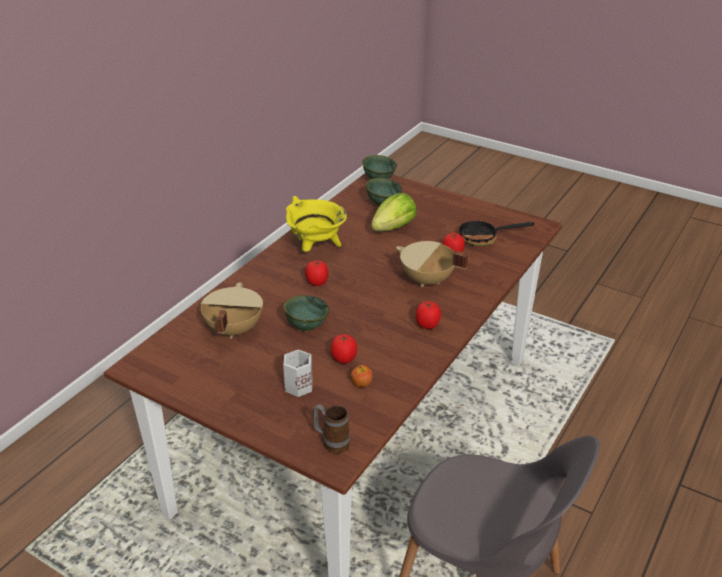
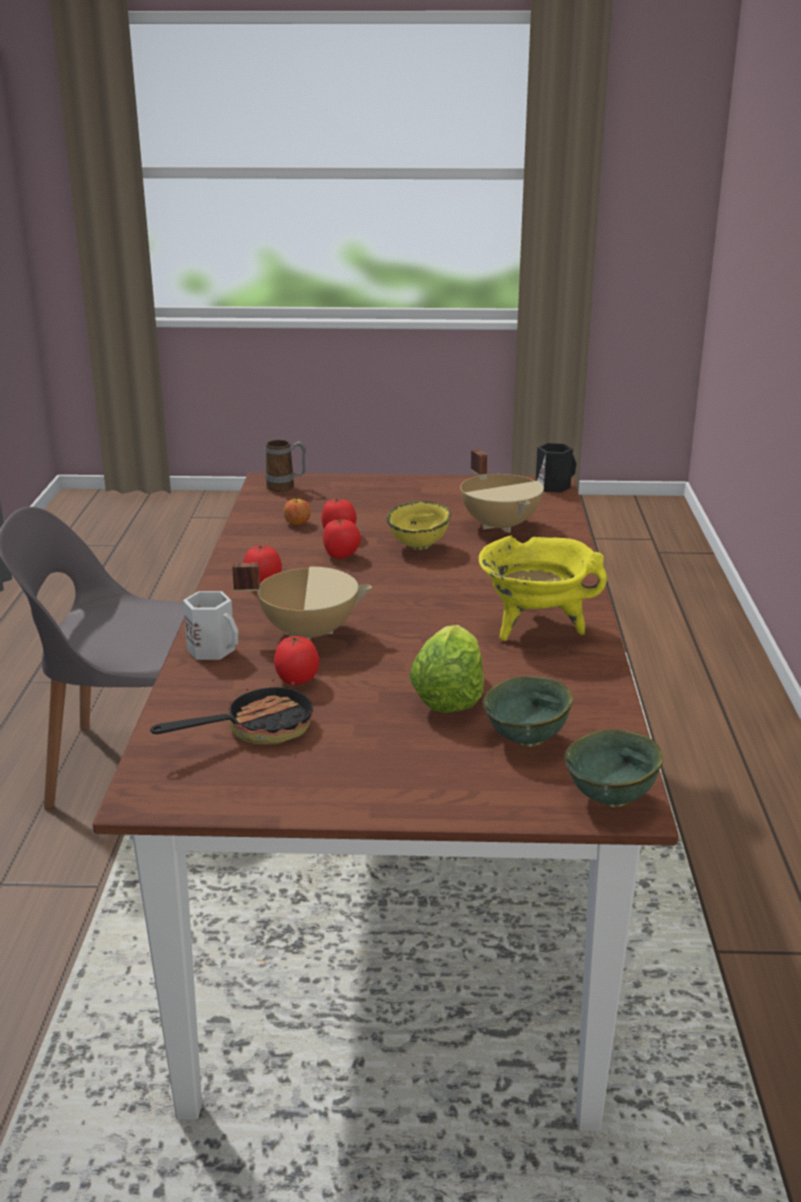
camera: 150 degrees right, 10 degrees down
(138, 361) = (553, 486): none -> black mug
(297, 386) = (365, 507): white mug -> white mug (213, 649)
(306, 326) = (420, 547): green bowl -> yellow bowl
(317, 283) = (469, 588): tomato -> tomato (341, 556)

